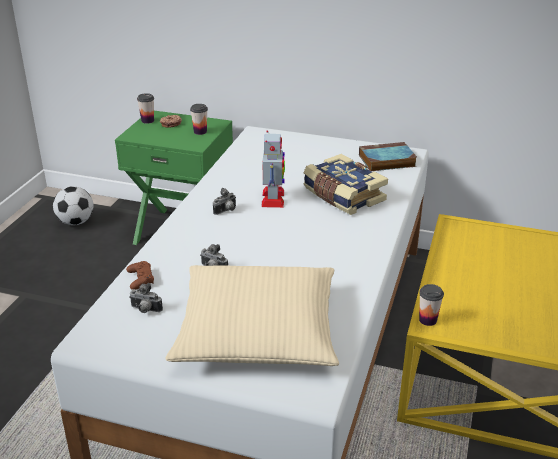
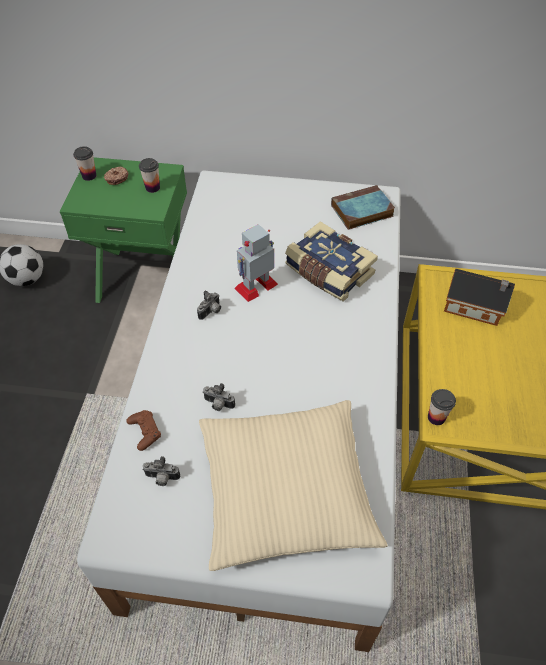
camera: 10 degrees left, 20 degrees up
(273, 199) = (256, 286): toy robot -> toy robot turned 120 degrees counterclockwise
(488, 248) = (475, 307): none -> toy house

